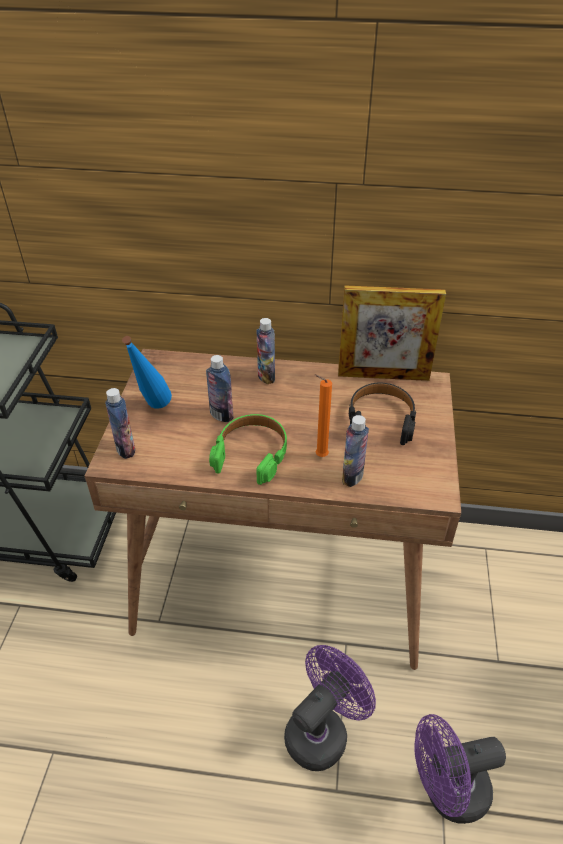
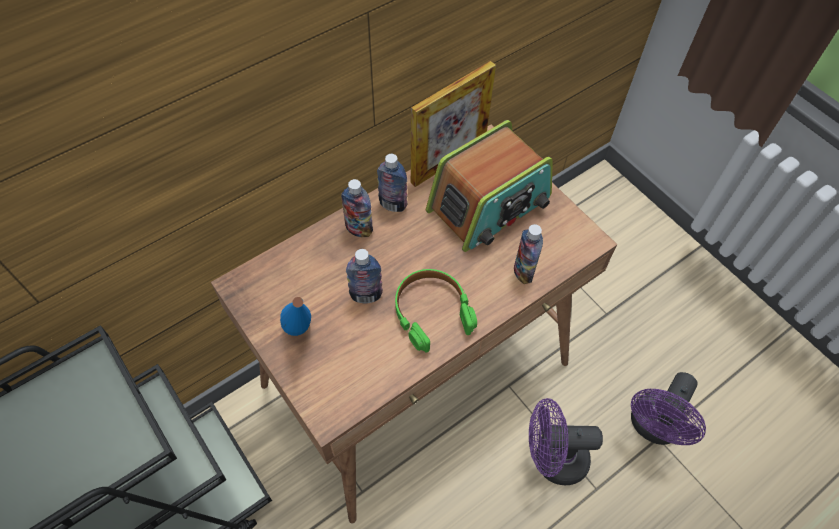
camera: 45 degrees left, 15 degrees up
(125, 449) = (325, 393): bottle -> bottle (392, 204)
(319, 456) = (482, 273): orange candle -> none
(322, 730) = (552, 459): purple fan -> purple fan turned 90 degrees counterclockwise
(381, 419) = (489, 205): black headphones -> radio

